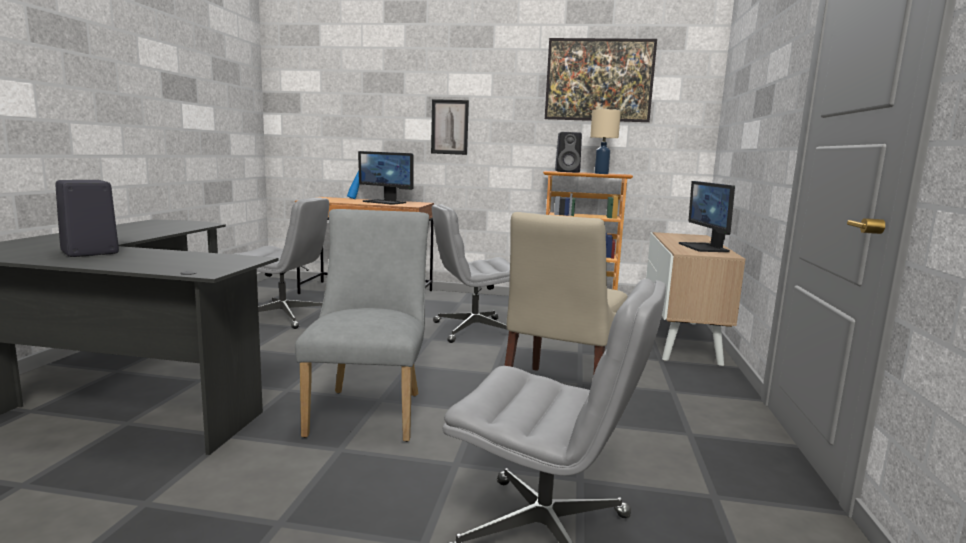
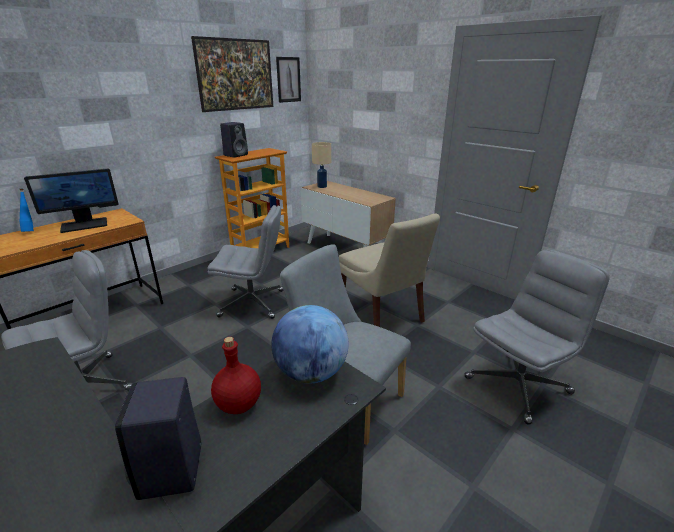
camera: 55 degrees left, 15 degrees up
(165, 254) = (238, 405): none -> red bottle
(221, 262) = (311, 372): none -> globe
(449, 127) = (116, 130): picture -> picture (288, 79)
(473, 330) = (253, 303): grey office chair -> grey office chair turned 105 degrees counterclockwise
(601, 173) = (264, 153): beige table lamp -> beige table lamp (322, 186)
(704, 247) = (361, 194): monitor -> none

